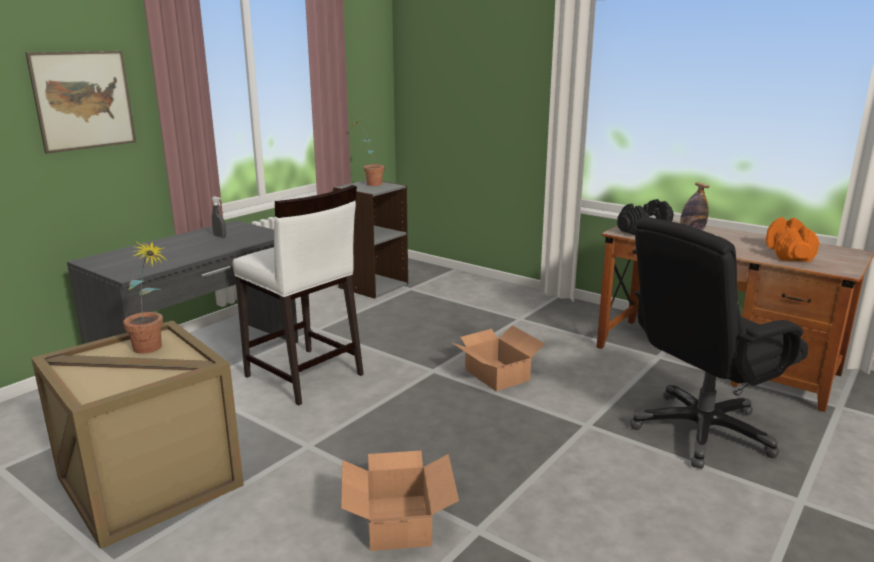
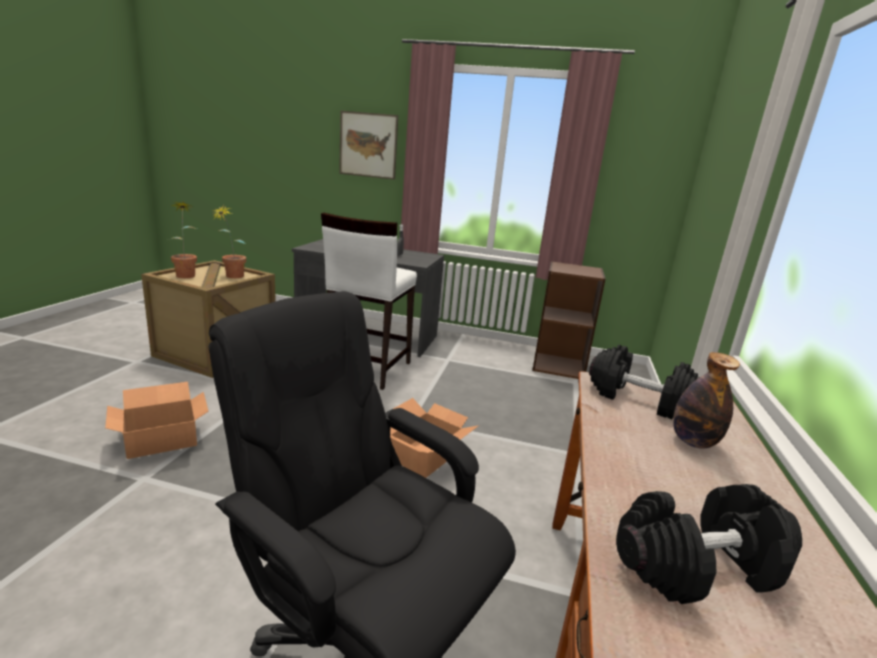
camera: 65 degrees right, 0 degrees up
(369, 184) = (583, 268): potted plant -> potted plant (186, 274)
(373, 285) = (558, 365): grey bookcase -> brown bookcase
(789, 254) = (698, 567): orange dumbbell -> black dumbbell

